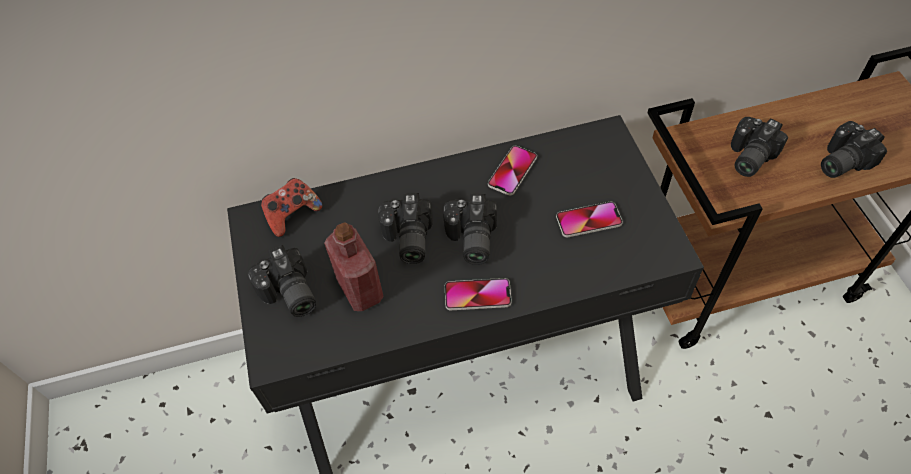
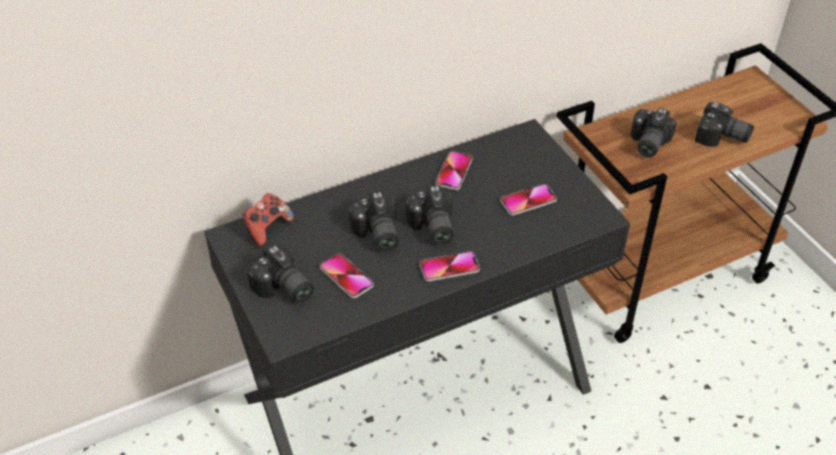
camera: 15 degrees left, 10 degrees down
(360, 289) = (346, 277): red bottle -> phone
(840, 161) = (721, 138): camera -> camera turned 105 degrees counterclockwise

